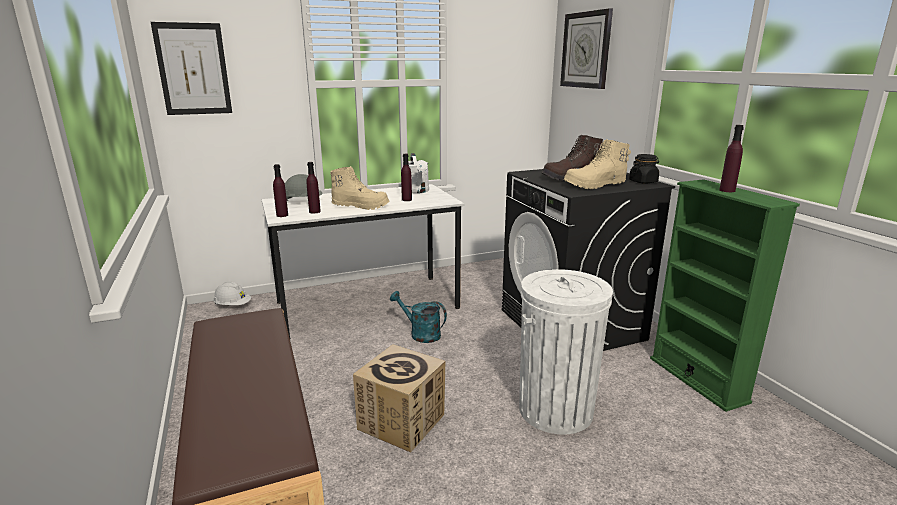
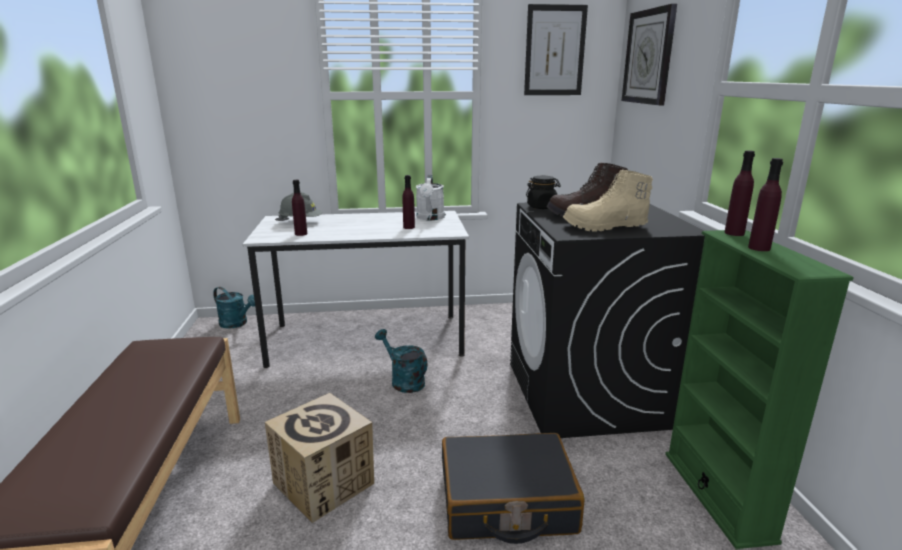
camera: 15 degrees right, 0 degrees up
(193, 69) = (204, 79): picture -> picture (555, 51)
(233, 305) = (237, 324): white hard hat -> turquoise watering can
(282, 215) = (265, 235): purple bottle -> purple bottle (734, 233)
(361, 206) = (353, 231): beige boot -> none
(555, 409) = (506, 502): white trash can -> black suitcase
(643, 182) = (675, 226): black jar -> black jar (542, 207)

